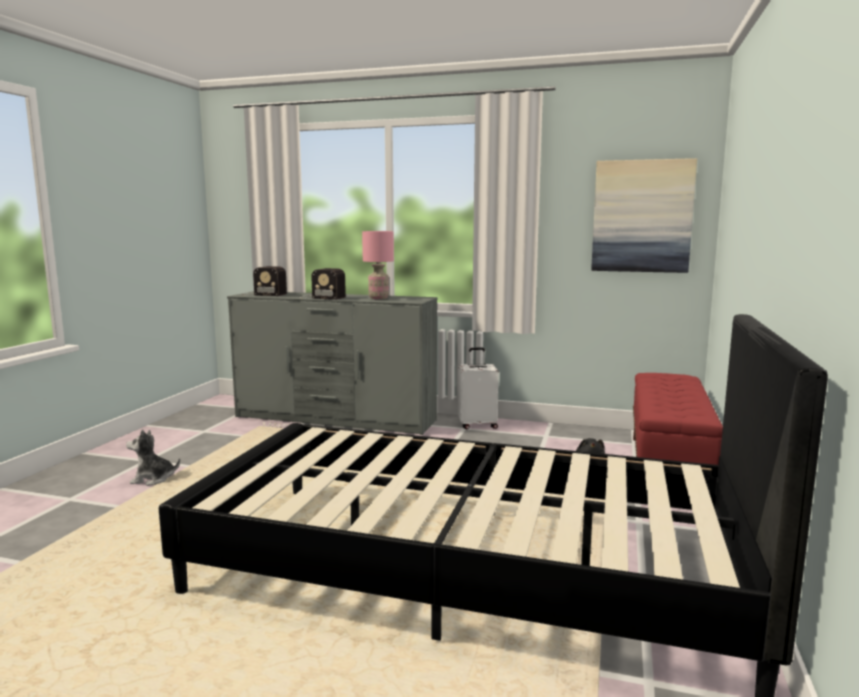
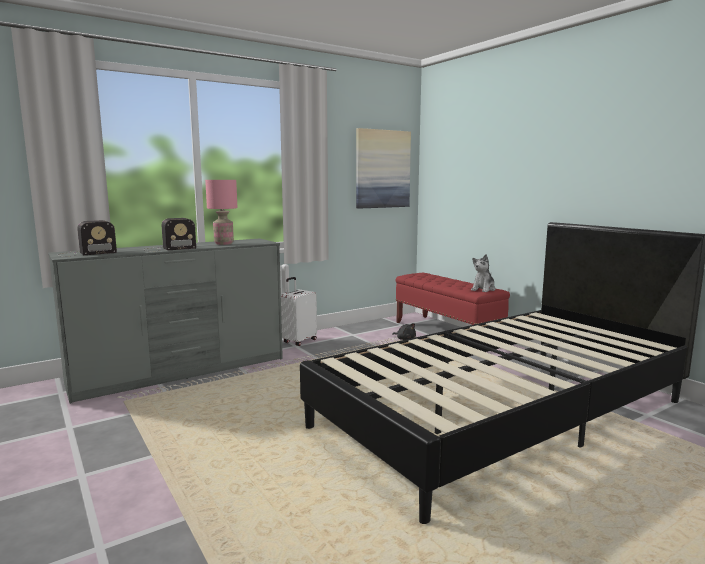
camera: 50 degrees left, 0 degrees up
(153, 479) = (146, 483): plush toy -> plush toy (483, 289)

